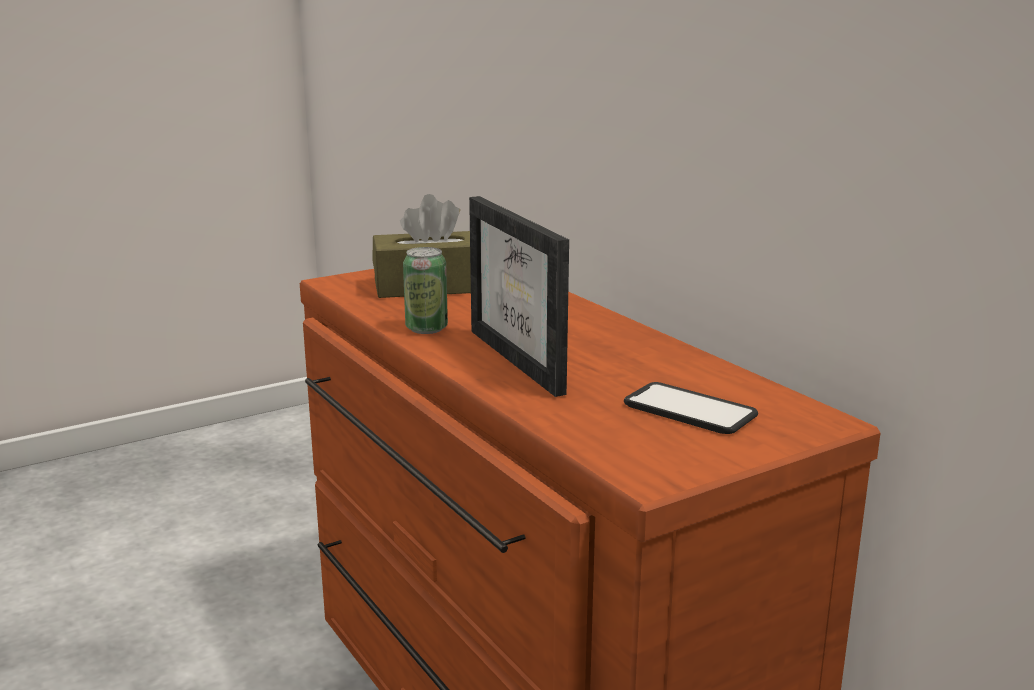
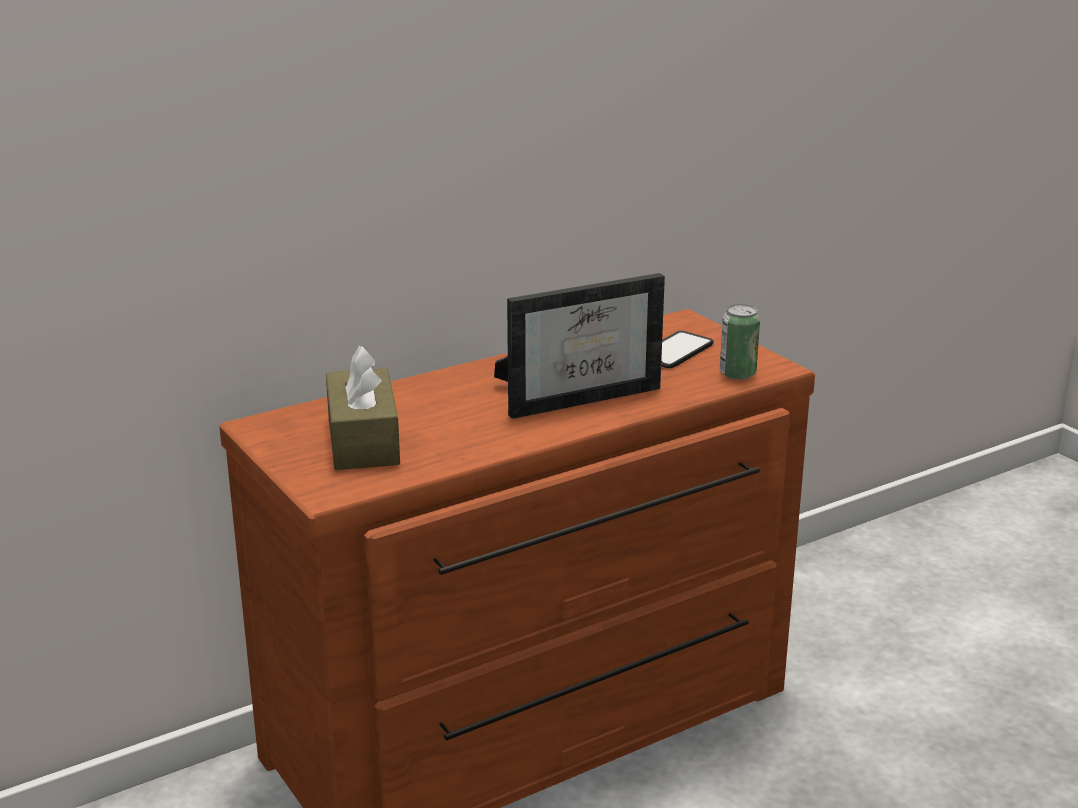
camera: 90 degrees left, 5 degrees up
(426, 328) = (501, 438): can -> can (737, 374)

